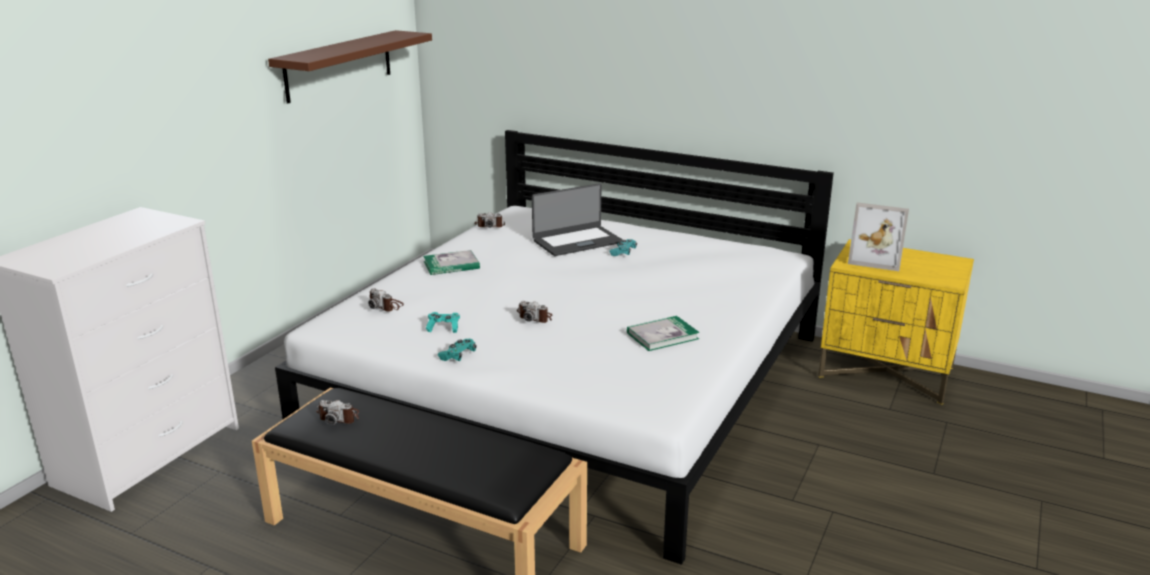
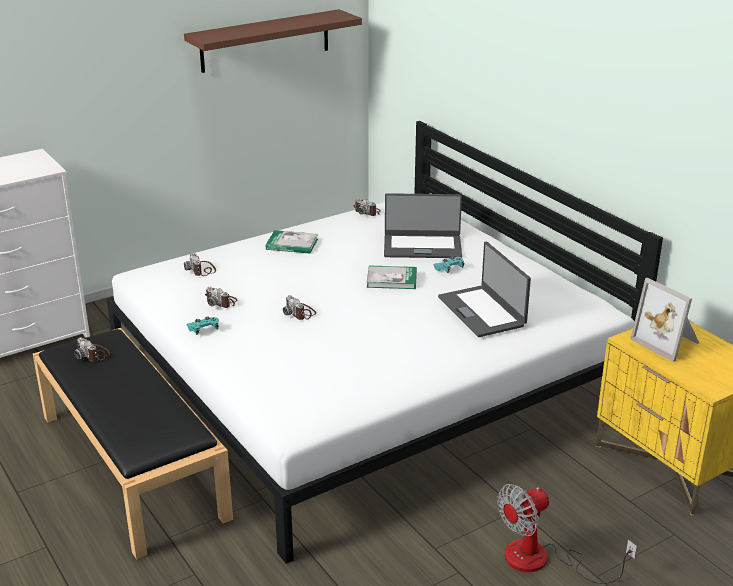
camera: 30 degrees right, 5 degrees up
(443, 328) = (221, 302): turquoise game controller -> camera
(662, 336) = (380, 361): book -> book (392, 279)
(697, 276) = (482, 311): none -> laptop
(883, 477) = (542, 560): none -> fan

